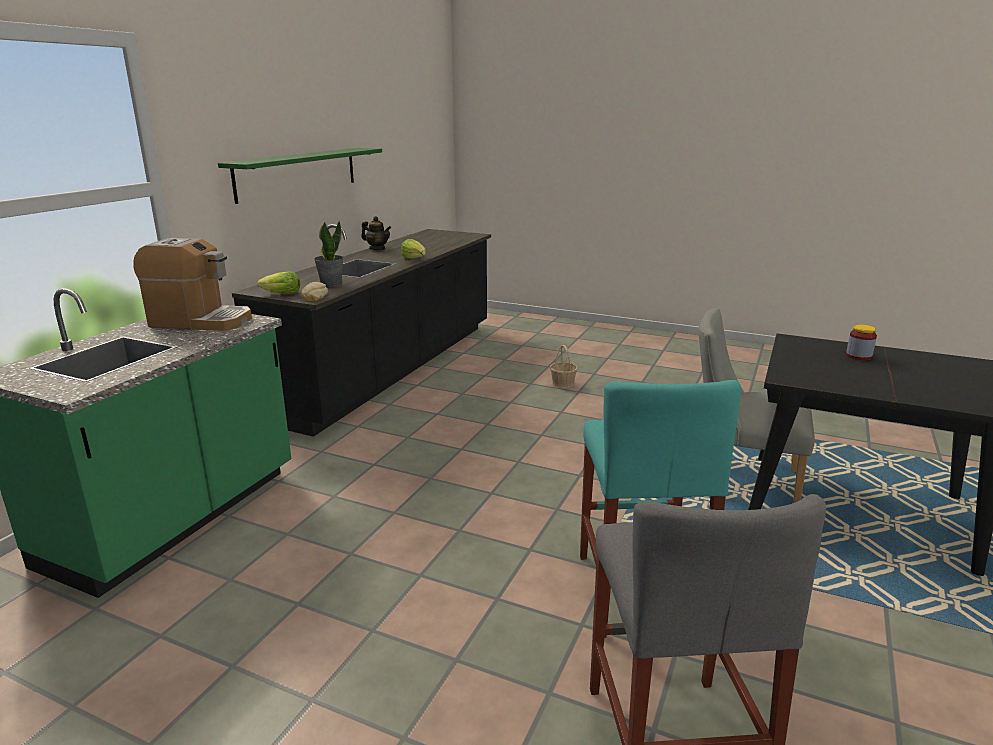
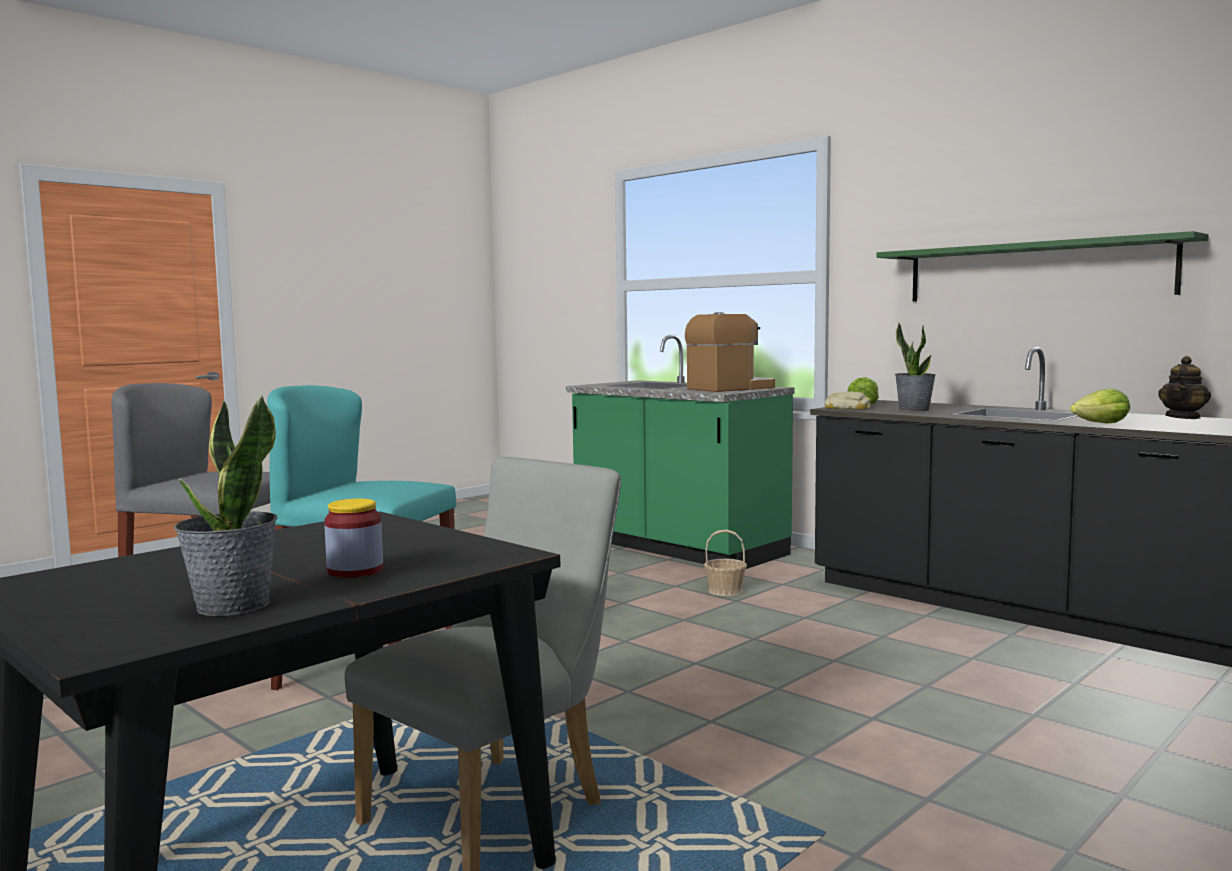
camera: 110 degrees right, 15 degrees down
(200, 321) = (731, 388): coffee machine -> coffee machine turned 150 degrees counterclockwise
(563, 383) = (1035, 745): basket -> basket (725, 591)
(925, 361) = (232, 606): none -> potted plant

